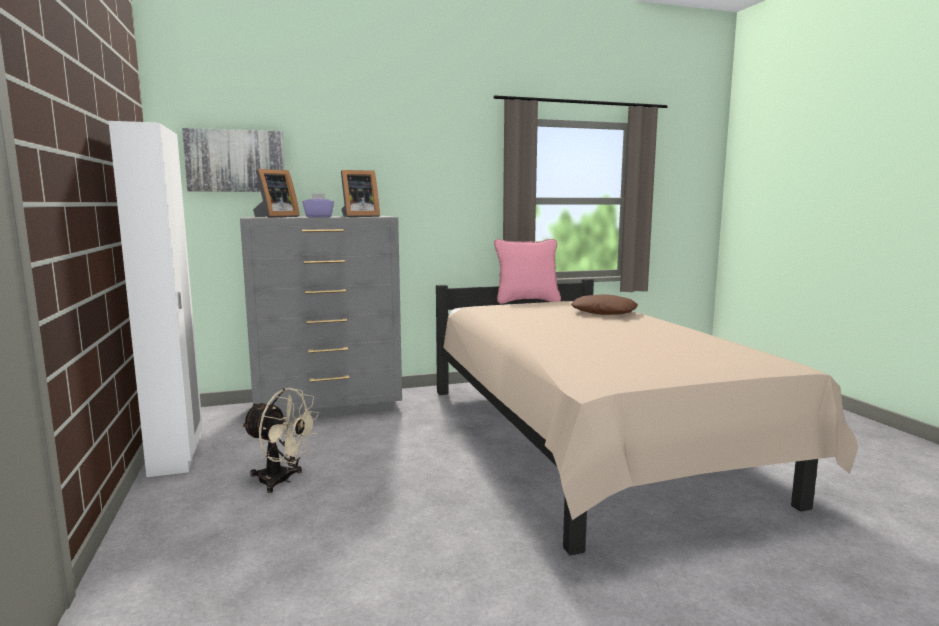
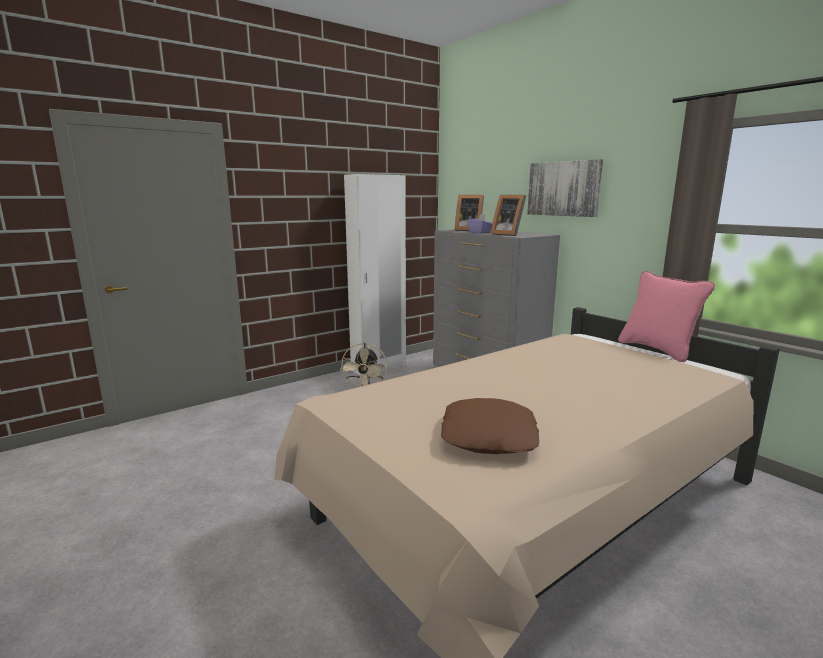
camera: 70 degrees right, 5 degrees up
(236, 161) = (474, 187): picture -> picture (564, 188)
(604, 312) = (642, 384): brown pillow -> brown pillow (489, 436)

